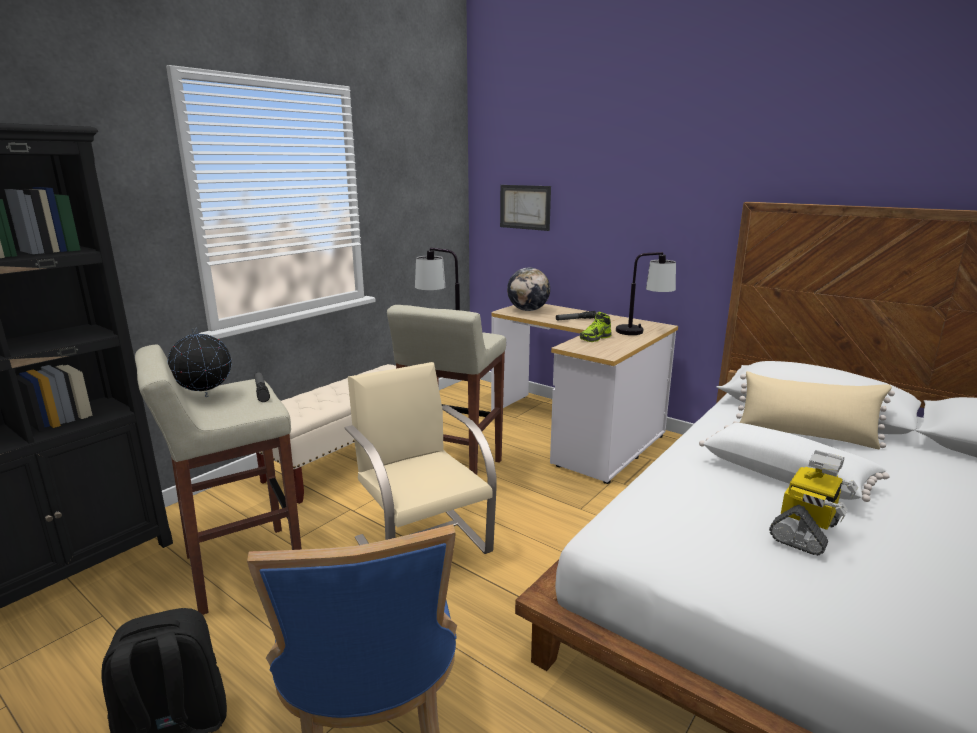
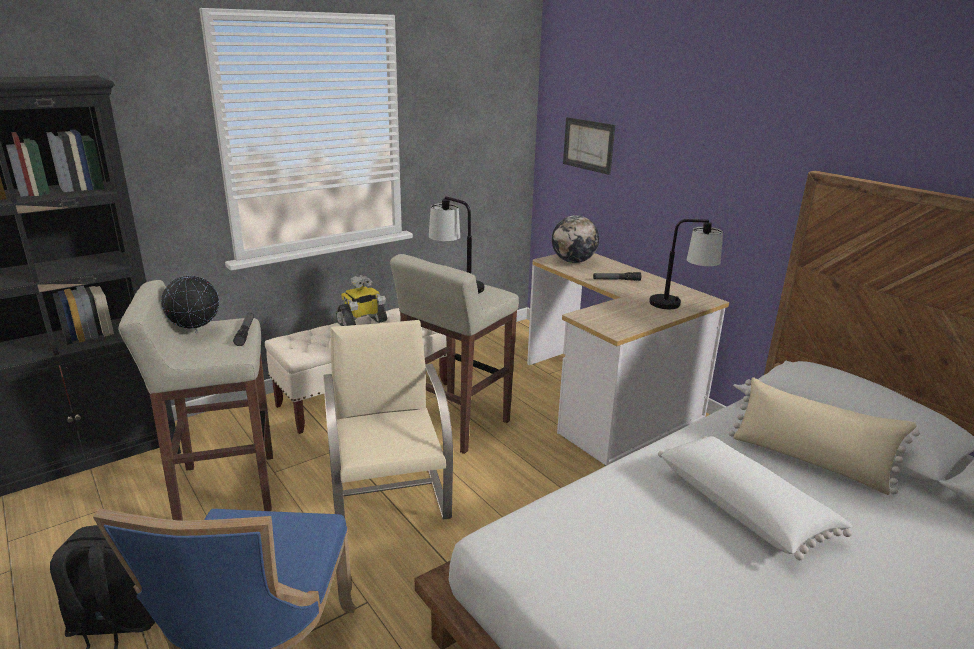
camera: 15 degrees right, 5 degrees up
(595, 338) = (619, 308): shoe -> none
(806, 531) = (713, 578): toy robot -> toy robot (362, 322)

